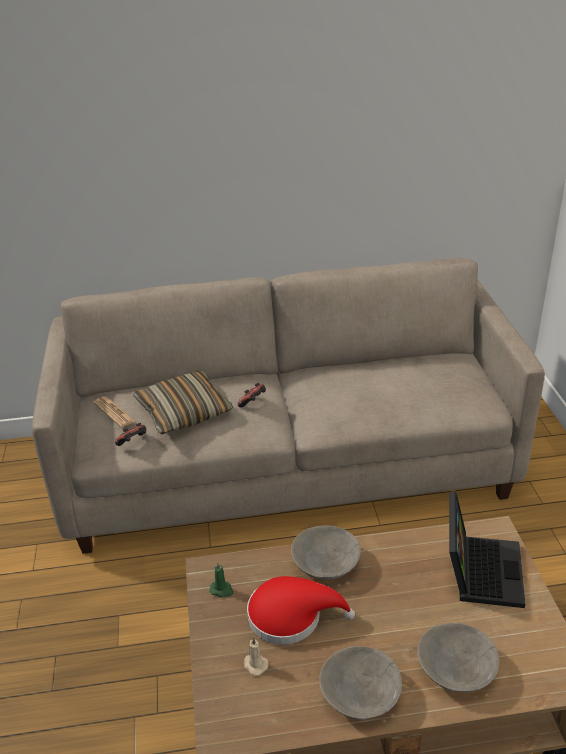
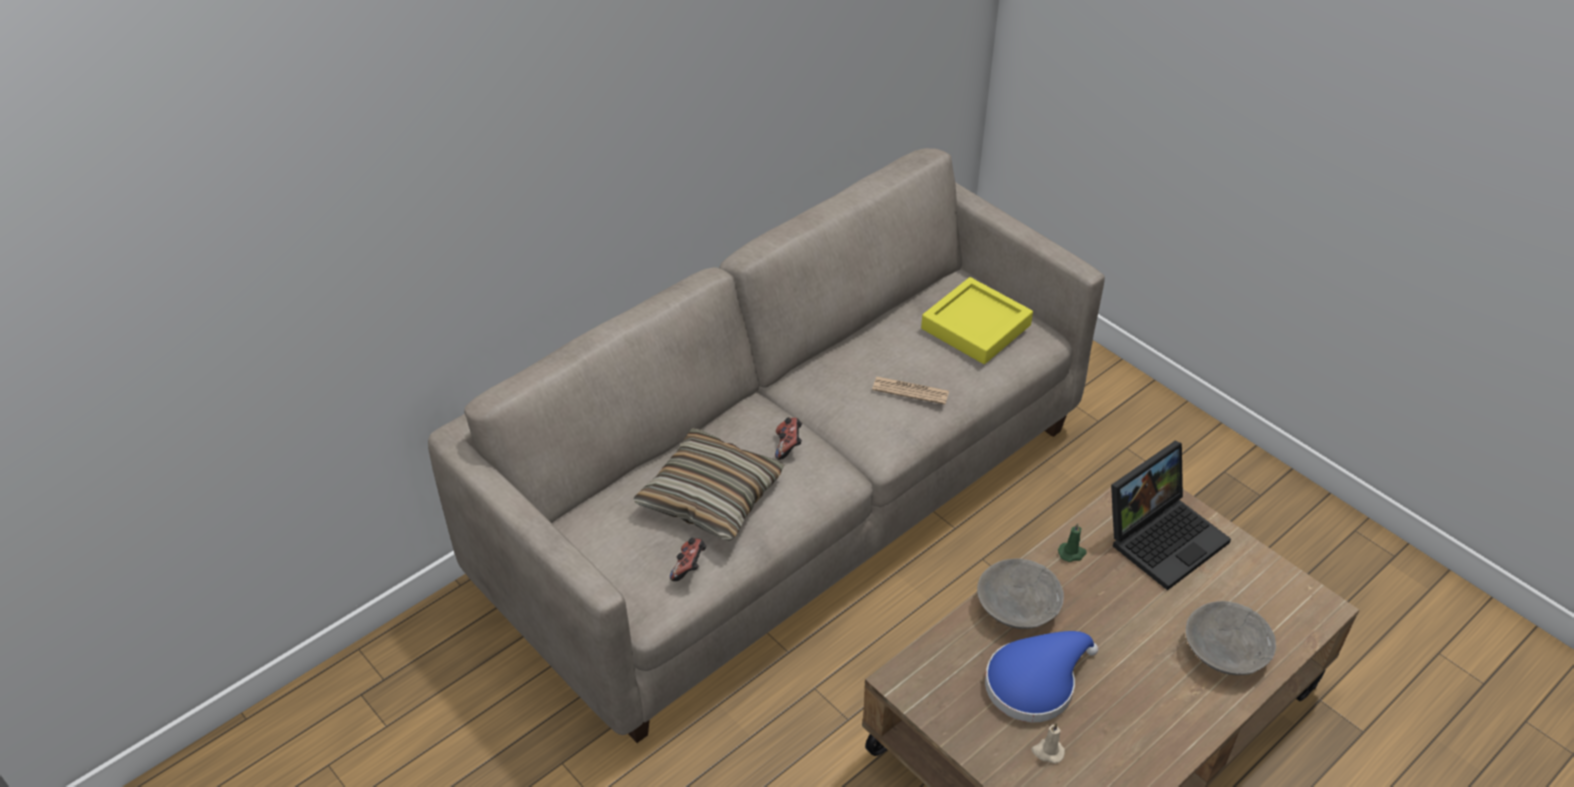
camera: 35 degrees left, 10 degrees up
(114, 412) = (617, 537): newspaper -> newspaper (910, 391)
(222, 590) = (940, 693): green candle -> green candle (1072, 553)
(291, 616) = (1035, 682): red hat -> blue hat
(359, 695) = (1166, 724): grey bowl -> none
(442, 384) = (976, 327): none -> yellow tray
(479, 569) = (1163, 536): laptop -> laptop turned 75 degrees clockwise

